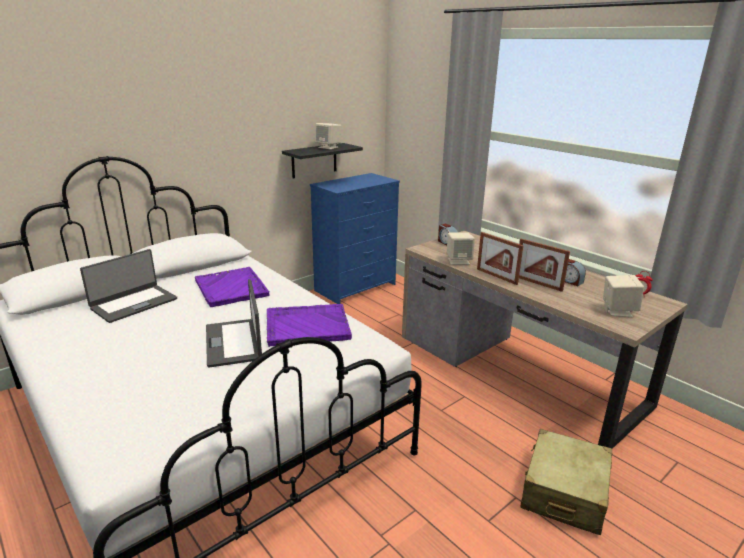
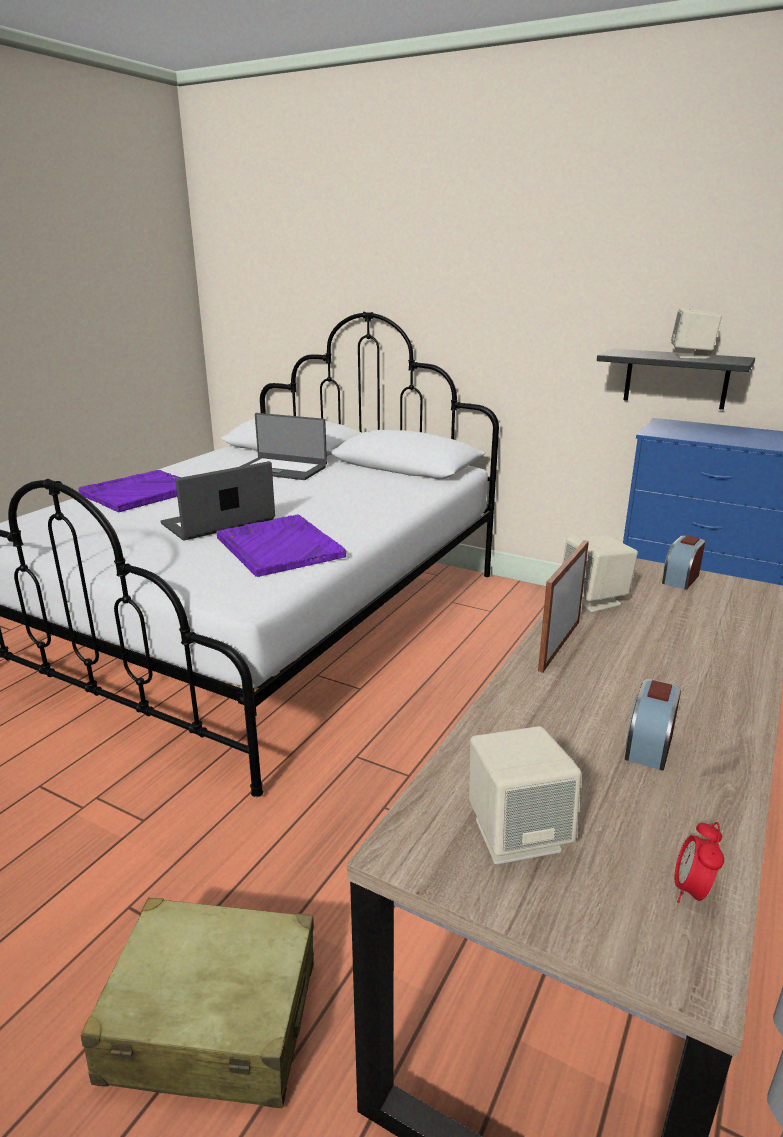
camera: 70 degrees right, 0 degrees up
(231, 288) = (352, 494): purple tray -> purple tray (139, 493)
(538, 283) = (576, 698): picture frame -> none

